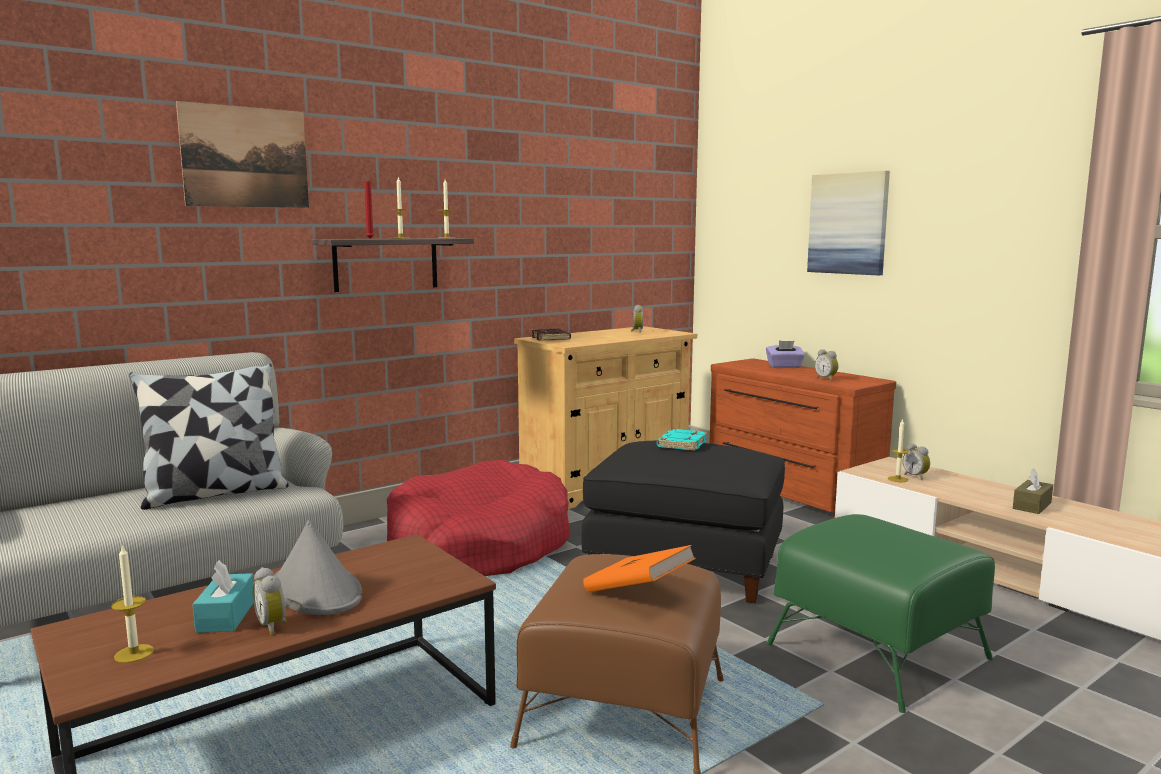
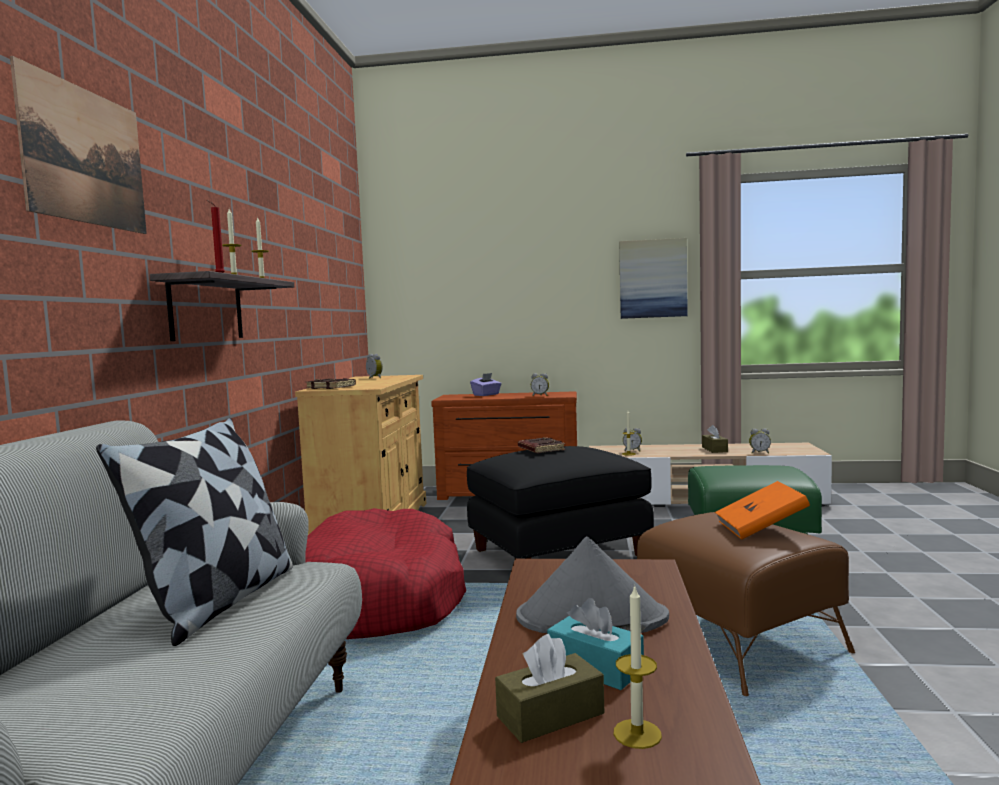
camera: 45 degrees left, 5 degrees down
(143, 623) = (550, 715): none -> brown tissue box
(273, 626) = (654, 650): alarm clock -> alarm clock (759, 453)
(681, 444) = (540, 449): turquoise book -> brown book
(848, 223) = (521, 279): picture -> picture (652, 278)

